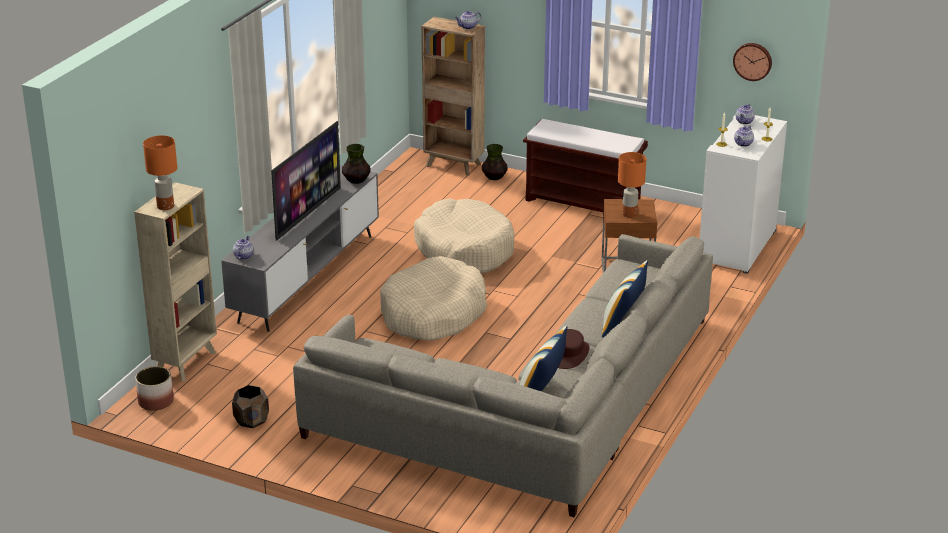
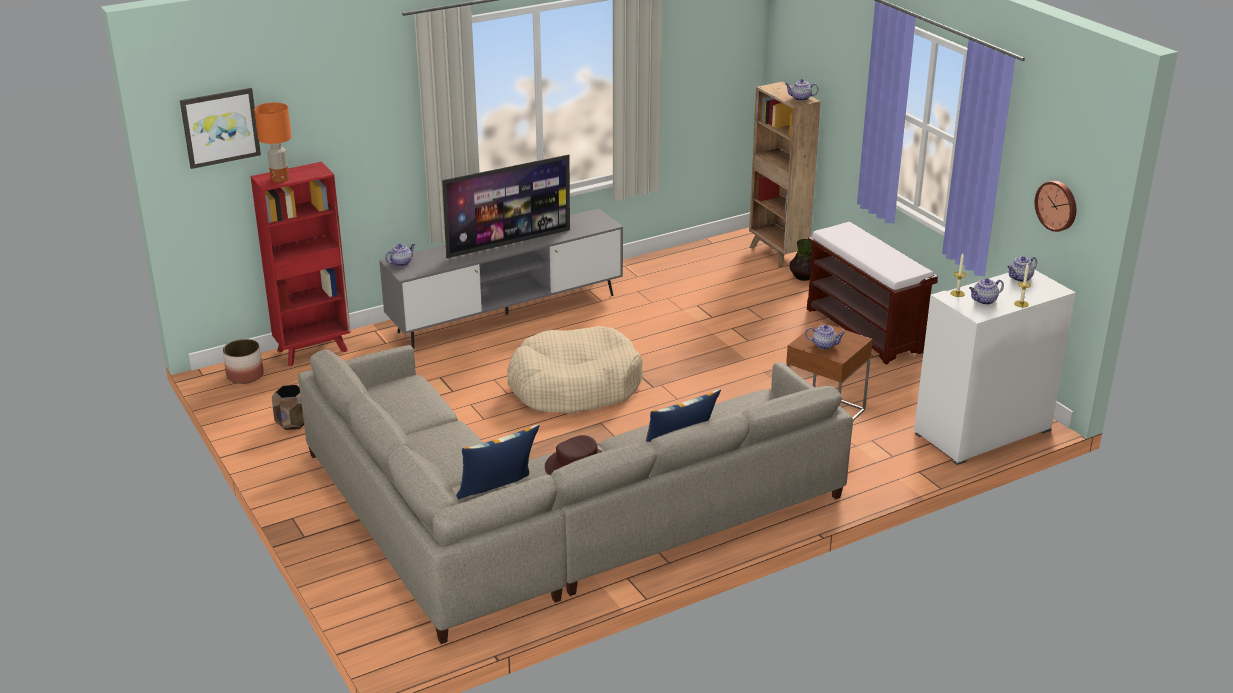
camera: 35 degrees right, 0 degrees up
(112, 172) = (220, 127): none -> picture
(186, 361) = (314, 350): beige bookcase -> red bookcase
(356, 180) = (593, 228): vase -> none
(465, 249) = (685, 336): beige dog bed -> none
(629, 214) = (824, 345): orange table lamp -> teapot

